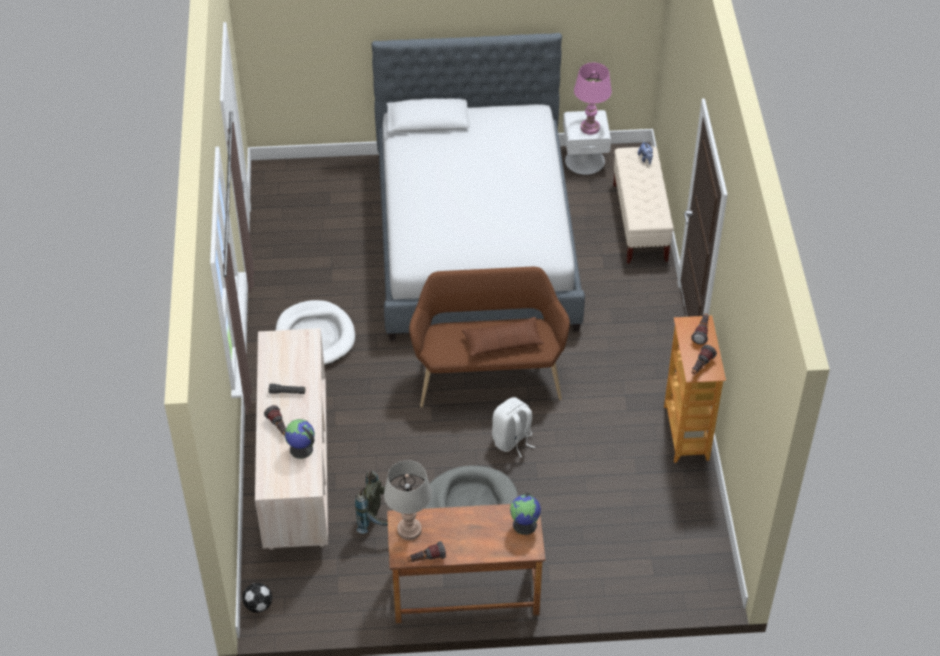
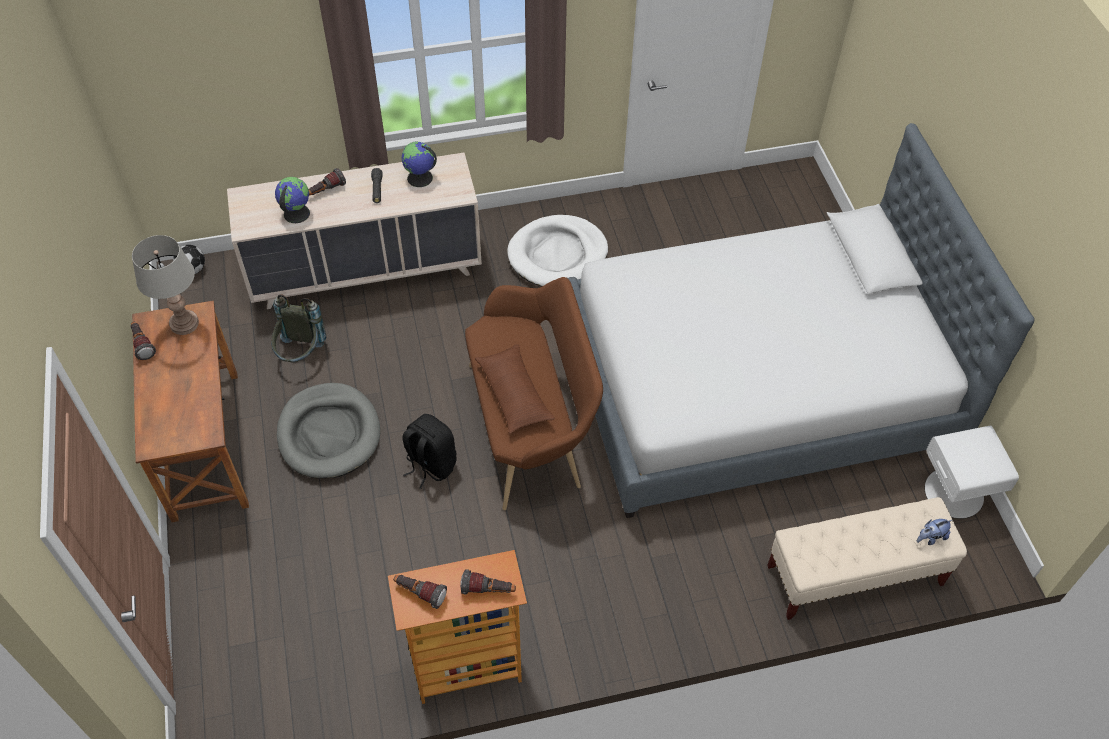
camera: 80 degrees right, 5 degrees up
(512, 440) = (430, 464): white backpack -> black backpack
(525, 524) = (189, 435): globe -> globe (420, 178)
(590, 128) = (970, 459): pink table lamp -> none

